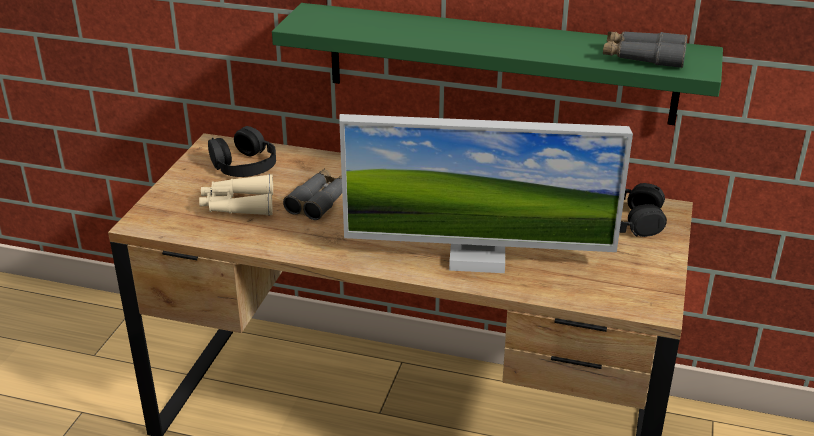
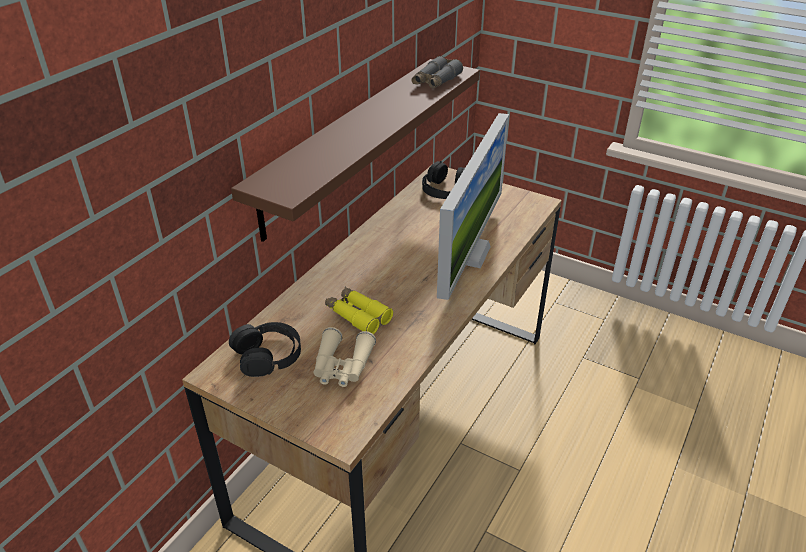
camera: 75 degrees left, 5 degrees up
(320, 200) = (358, 315): grey binoculars -> yellow binoculars
(499, 63) = (348, 144): green shelf -> brown shelf

